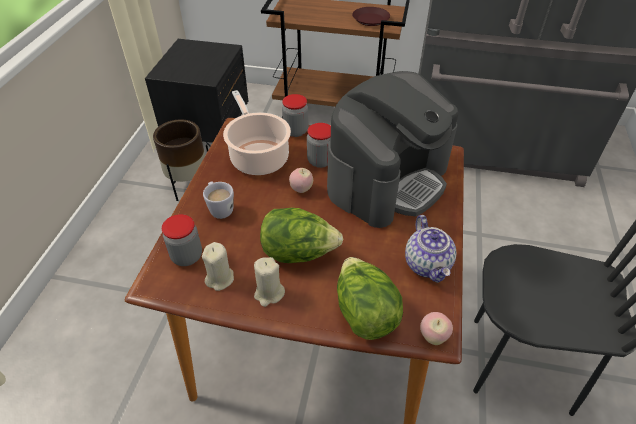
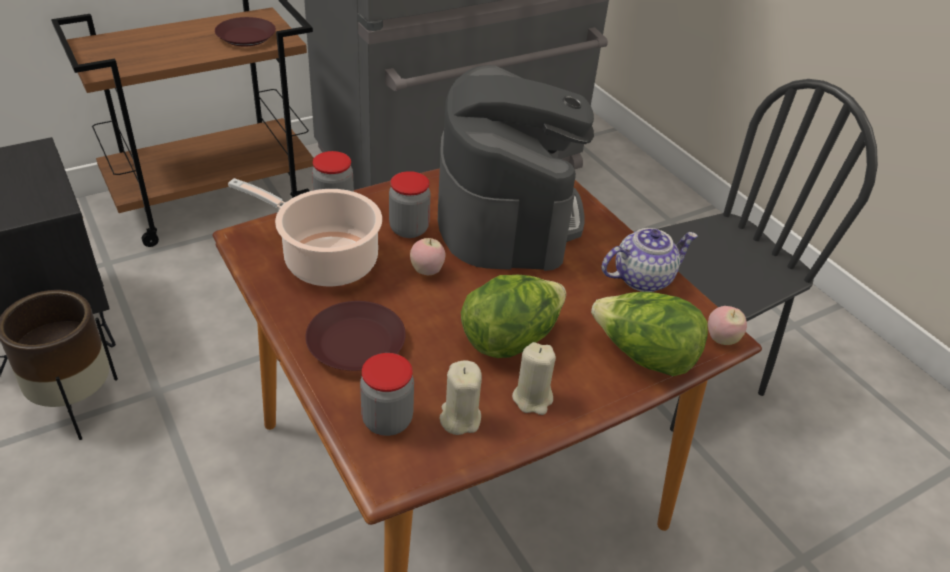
camera: 45 degrees left, 5 degrees down
(219, 208) = (355, 344): white mug -> brown plate
(428, 265) = (643, 278): teapot -> teapot turned 60 degrees counterclockwise

